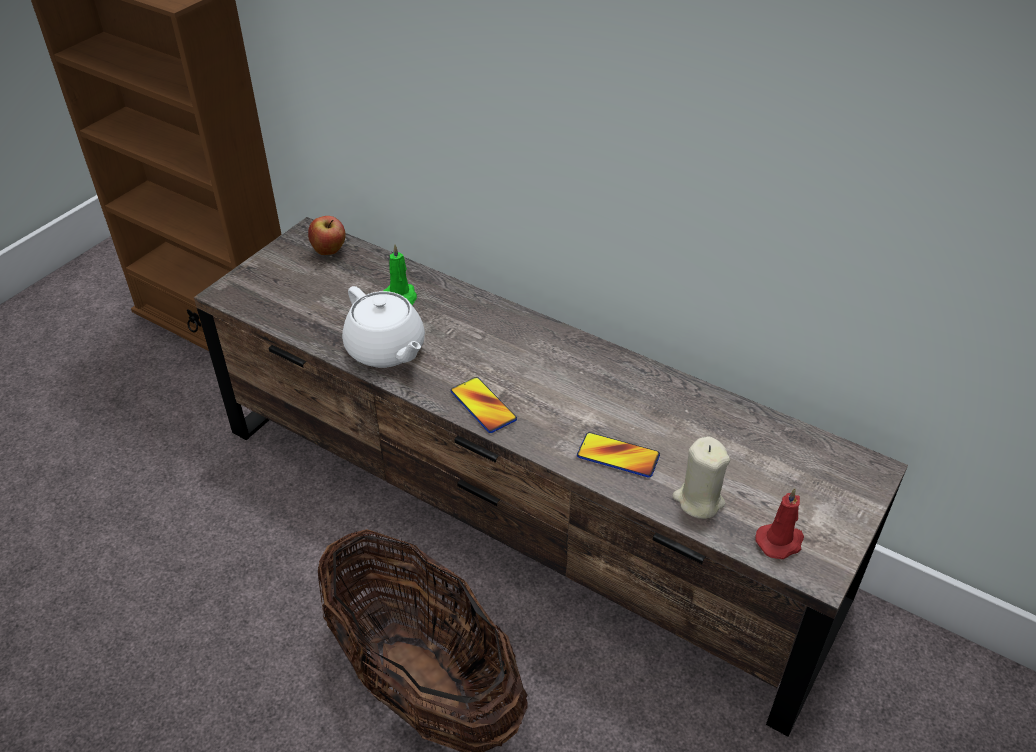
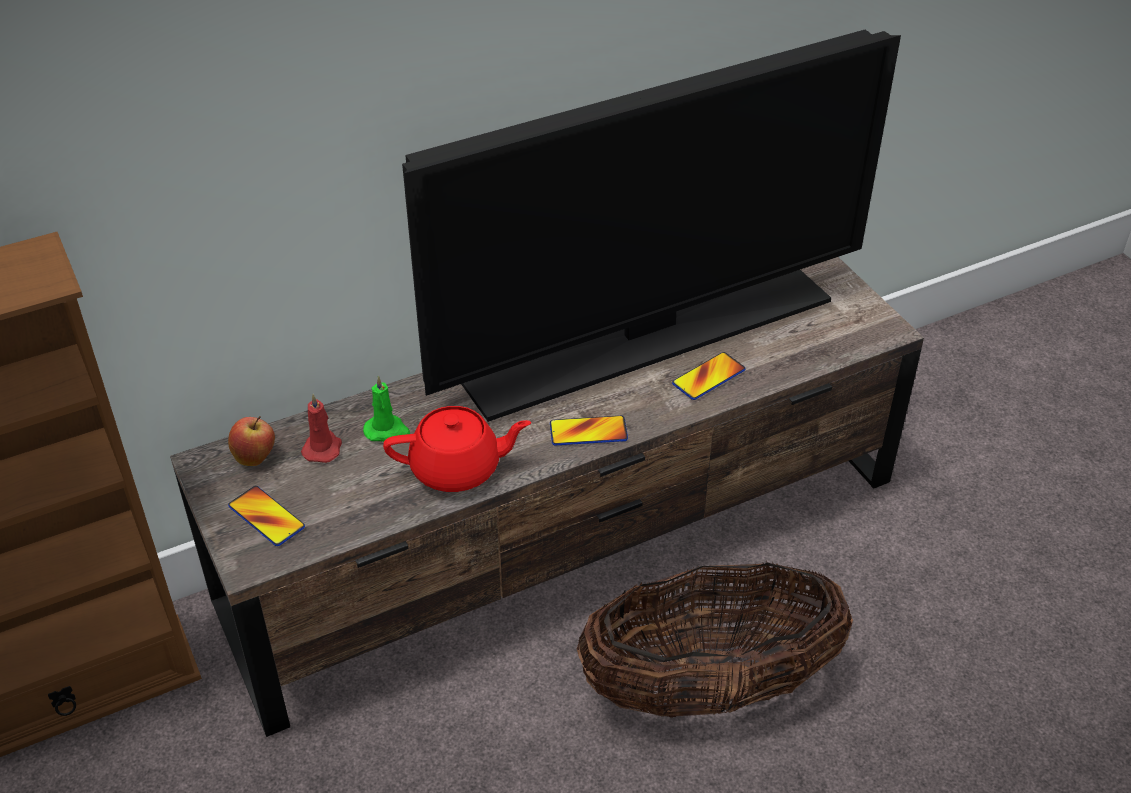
camera: 60 degrees left, 0 degrees up
(275, 281) = (266, 517): none -> phone
(386, 350) = (457, 469): white teapot -> red teapot
(635, 397) = (650, 339): none -> television
(698, 500) = (785, 355): beige candle -> none
(780, 541) = (851, 334): red candle -> red candle (323, 448)

